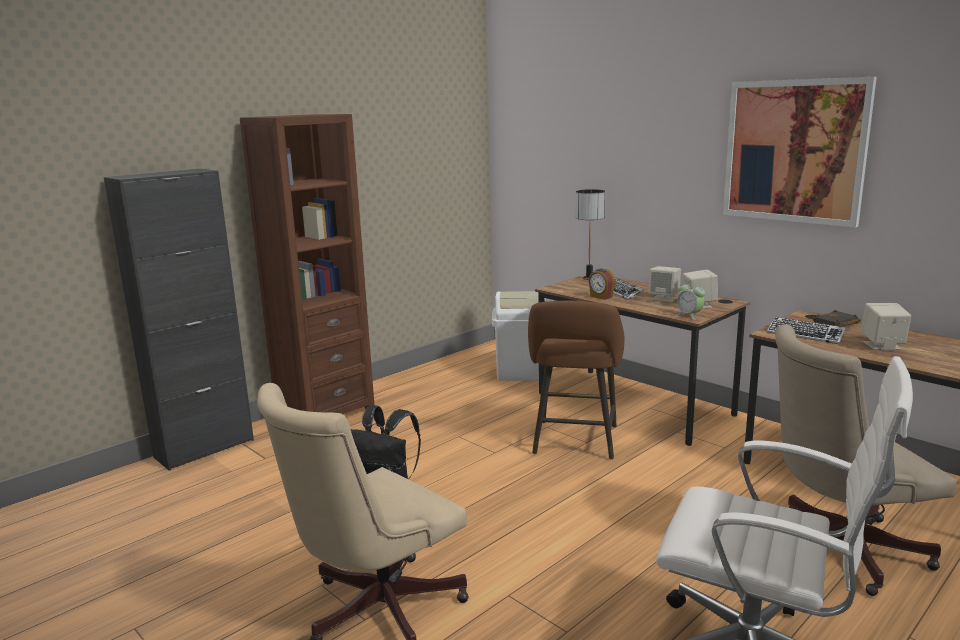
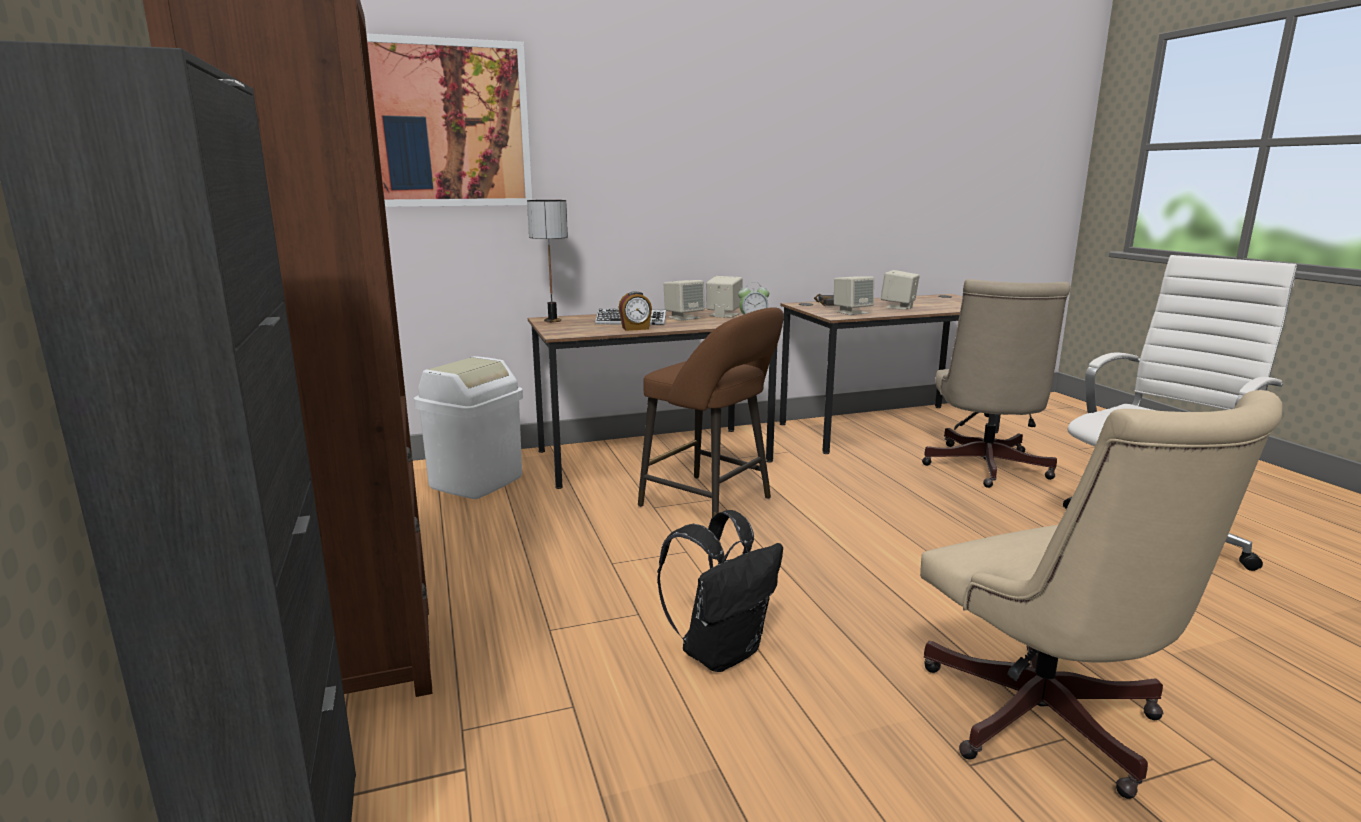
camera: 65 degrees left, 0 degrees up
(794, 151) = (763, 144): picture -> picture (448, 124)
(805, 335) = (852, 312): keyboard -> beige speaker

